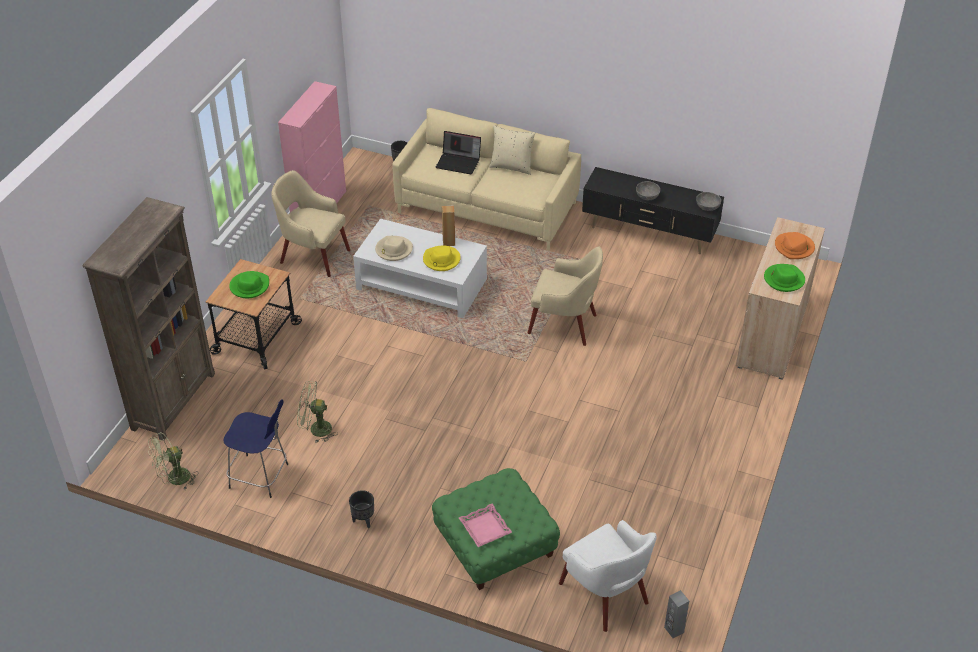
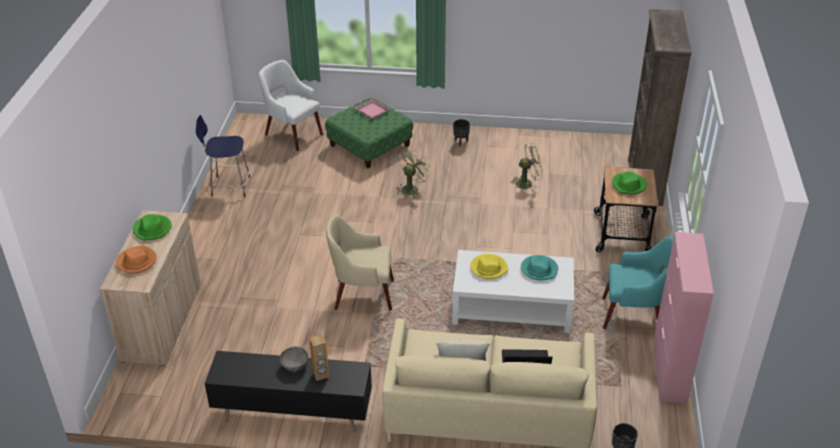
camera: 165 degrees right, 5 degrees down
(174, 480) = (599, 141): green fan -> green fan (411, 188)
(261, 477) = (544, 152): blue stool -> blue stool (229, 186)
(313, 256) = (634, 316): beige armchair -> turquoise armchair
(393, 250) = (539, 269): beige hat -> turquoise hat
(449, 242) = (491, 287): brown speaker -> brown speaker (321, 374)
(673, 630) = (248, 126): grey speaker -> none
(707, 207) = (224, 364): grey bowl -> none

